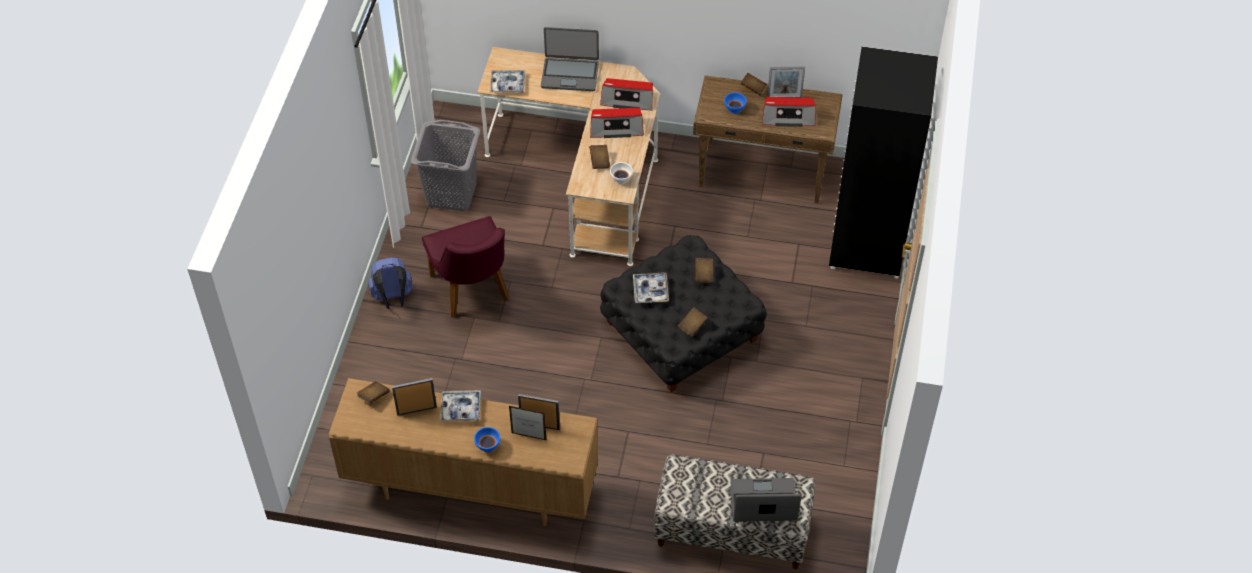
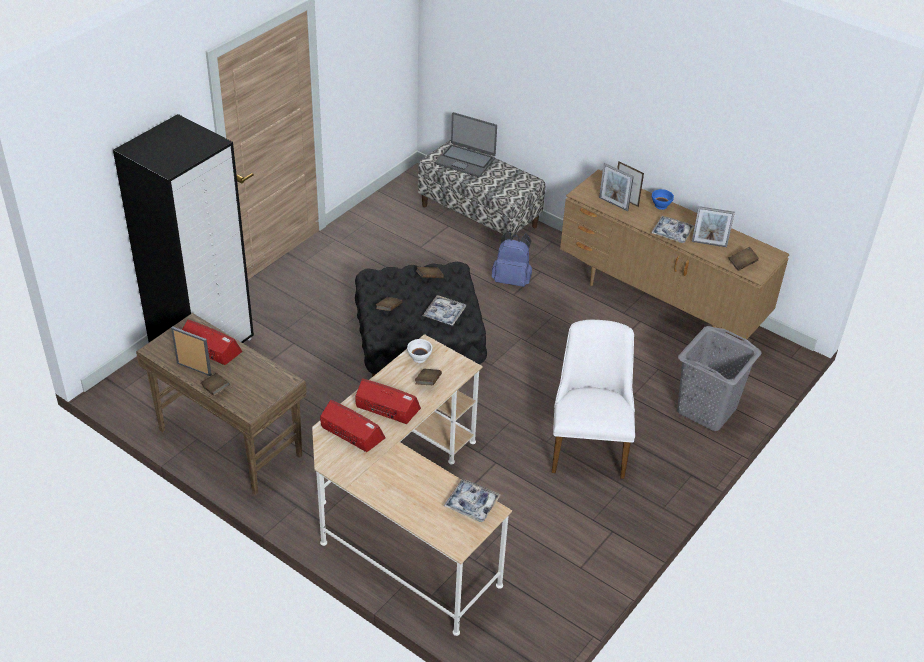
camera: 155 degrees left, 10 degrees down
(393, 299) = (670, 470): blue backpack -> blue backpack (512, 280)
(452, 193) = (562, 555): grey laundry basket -> grey laundry basket (706, 410)
(473, 292) = (588, 445): purple chair -> white chair
(570, 74) = (393, 487): laptop -> none
(734, 109) = (254, 377): blue bowl -> none

